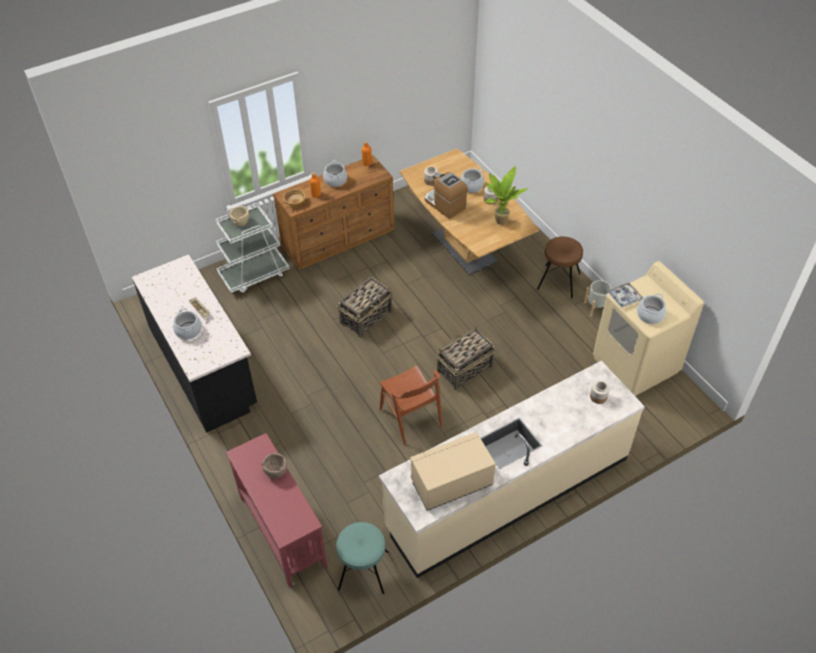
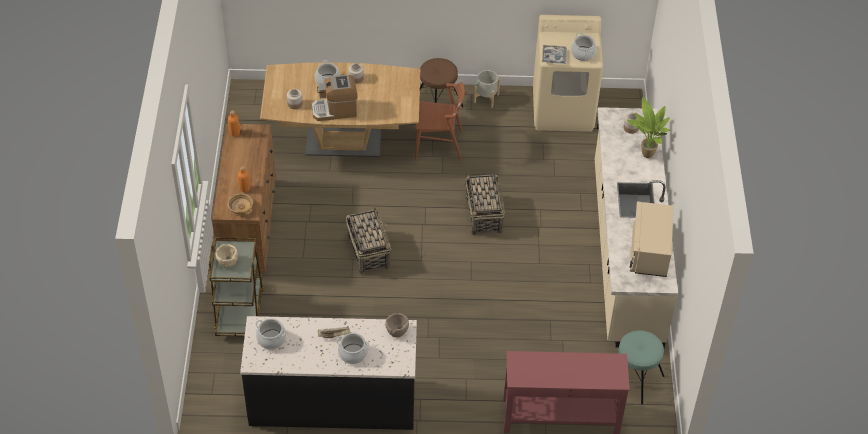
camera: 60 degrees left, 0 degrees up
(254, 275) = (239, 311): white cart -> brown cart
(276, 471) = (553, 360): brown bowl -> brown bowl (397, 331)
(335, 180) = (237, 166): cooking pot -> cooking pot (271, 339)
(411, 418) = (508, 276): brown chair -> brown chair (439, 145)
(499, 220) = (387, 86): potted plant -> potted plant (645, 155)

